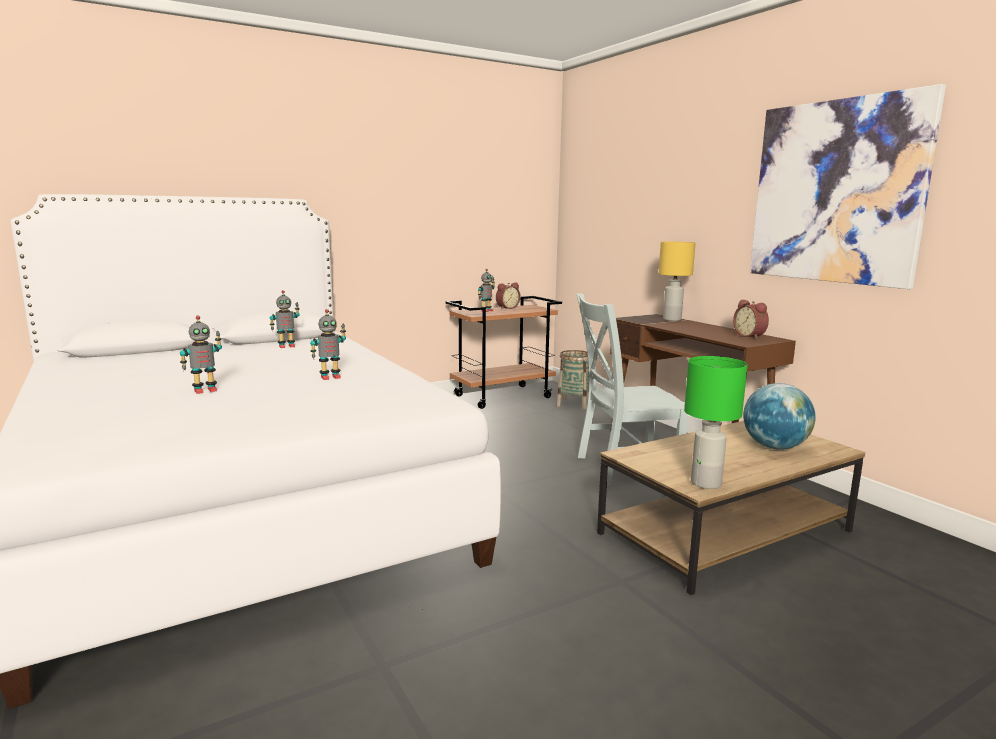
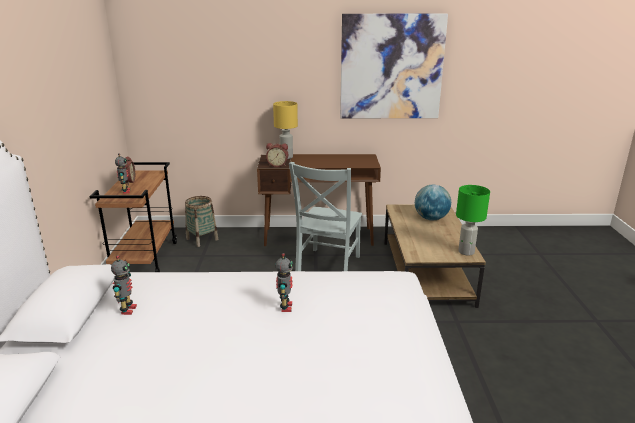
camera: 60 degrees left, 10 degrees up
(205, 390) = (282, 378): toy robot -> none
(750, 336) = (355, 158): alarm clock -> alarm clock (277, 165)

